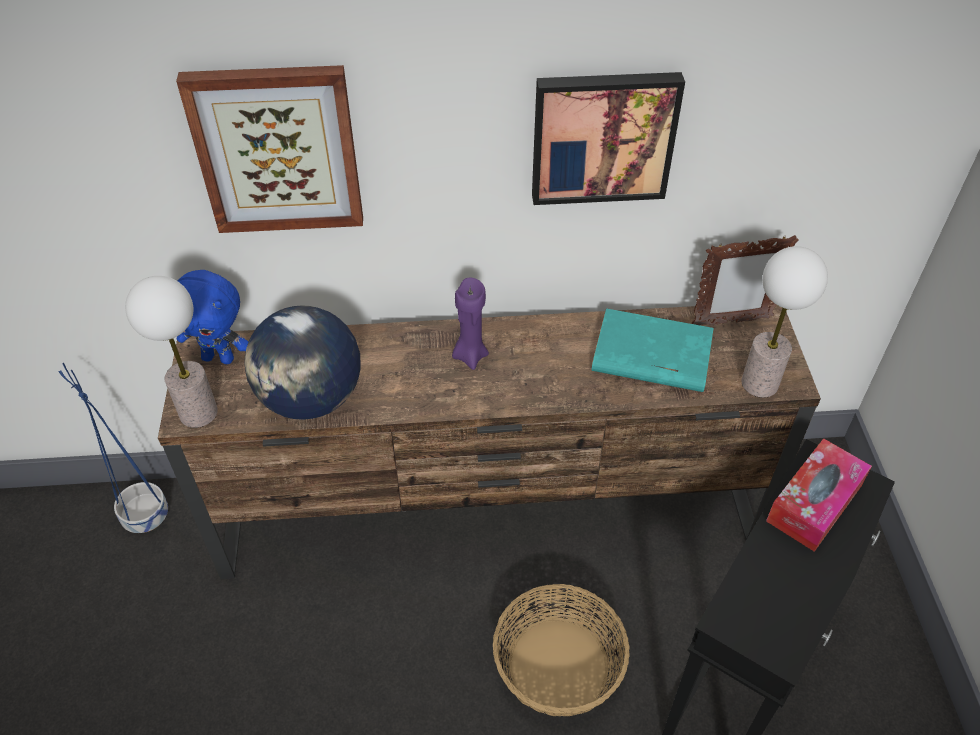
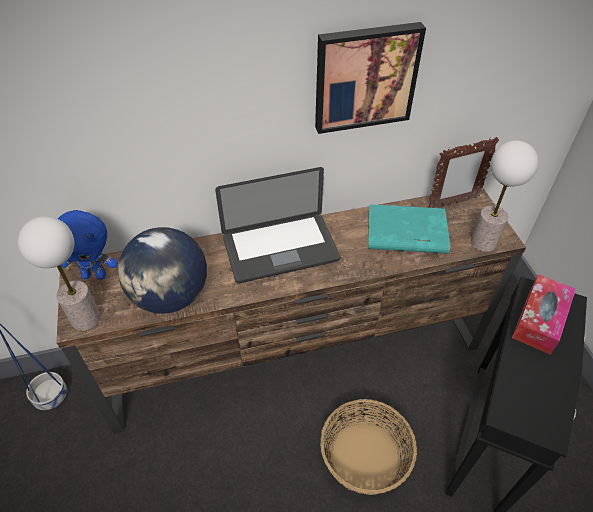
camera: 10 degrees left, 0 degrees up
(277, 149) = (124, 109): picture -> none
(470, 355) = (280, 249): purple candle -> laptop

